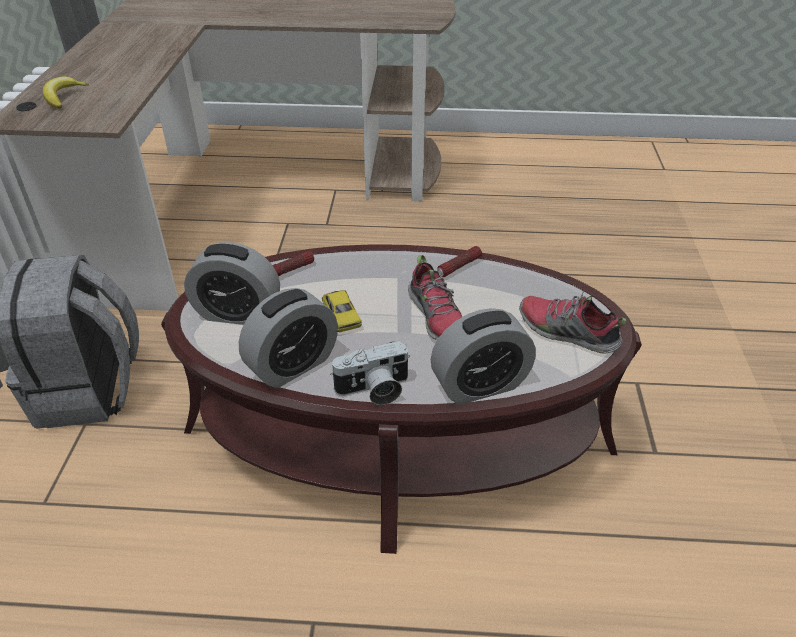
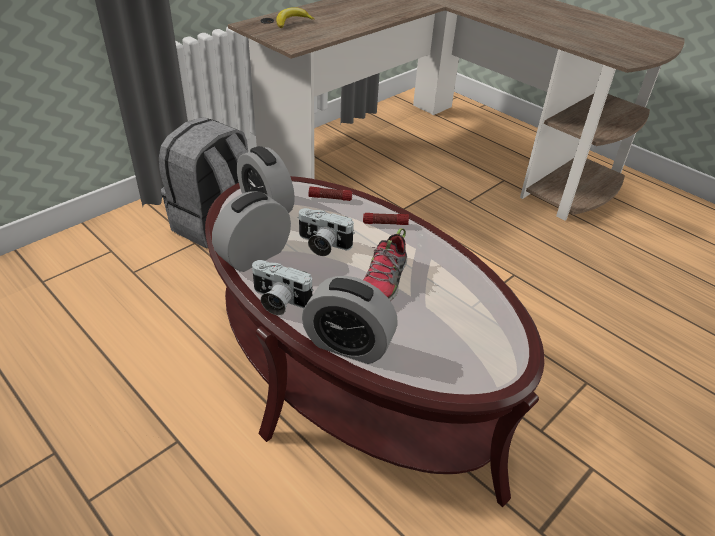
camera: 40 degrees right, 0 degrees up
(293, 365) = (254, 255): alarm clock -> alarm clock turned 135 degrees clockwise
(342, 317) = (322, 245): toy car -> camera
(459, 267) = (447, 259): flashlight -> flashlight (385, 223)
(566, 332) = (464, 354): shoe -> none

